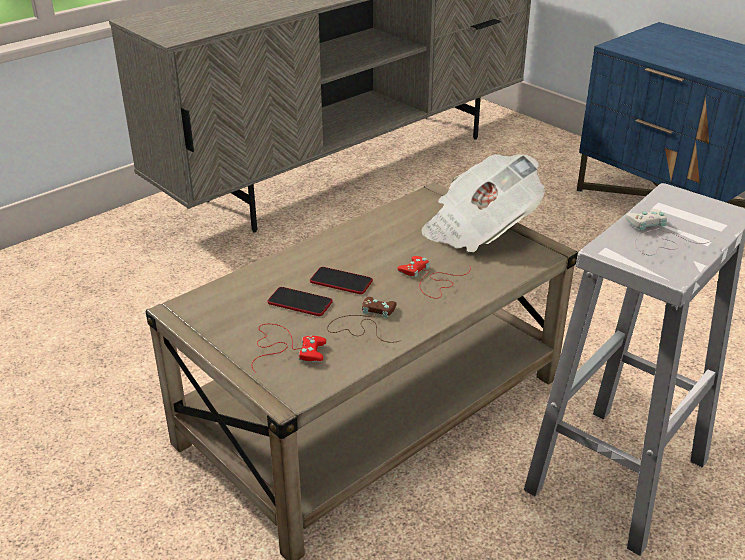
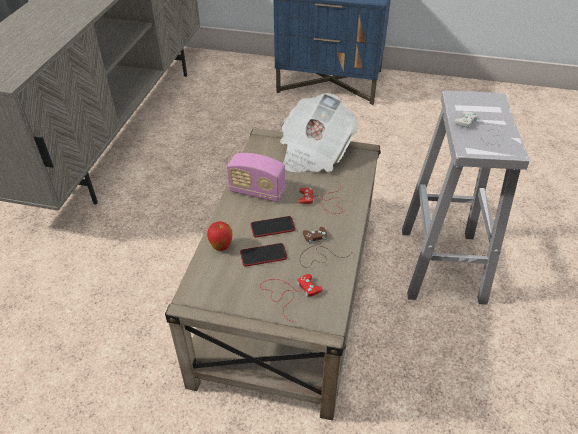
camera: 35 degrees left, 10 degrees up
(265, 277) = (221, 247): none -> apple
(363, 243) = (257, 192): none -> radio

